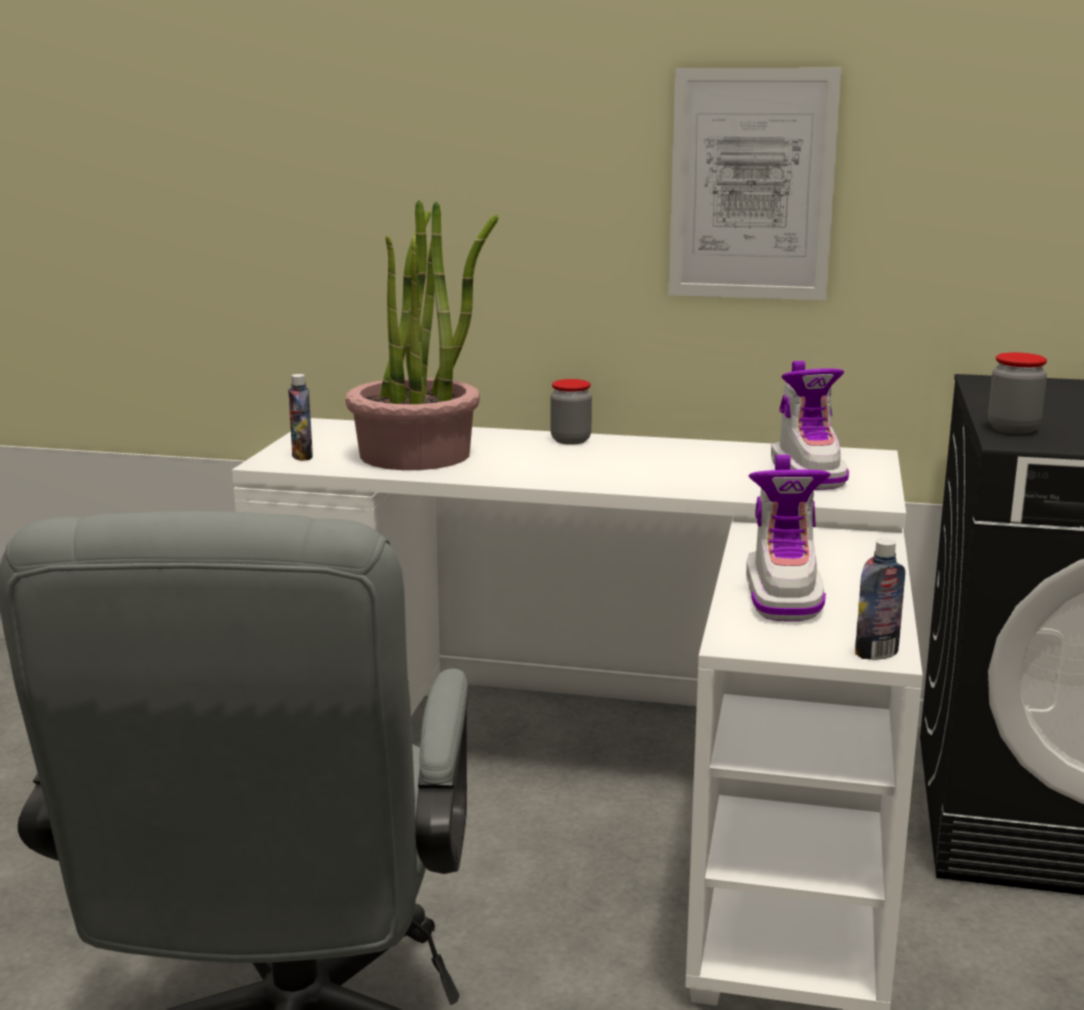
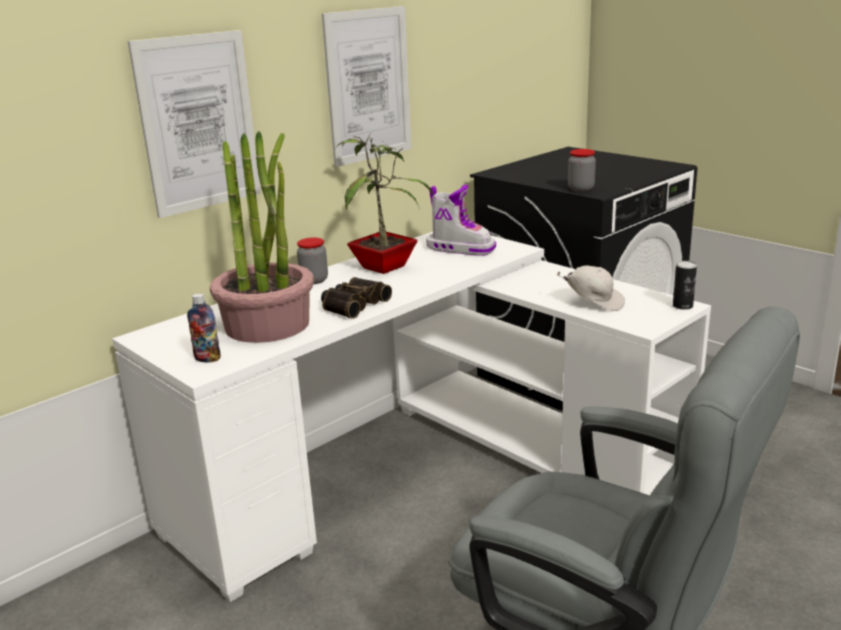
camera: 55 degrees left, 5 degrees up
(462, 191) = (198, 123): none -> picture
(523, 471) = (353, 304): none -> binoculars
(671, 456) = (386, 266): none -> potted plant
(783, 594) = (594, 303): boot -> white cap
(876, 653) = (682, 306): bottle -> can

